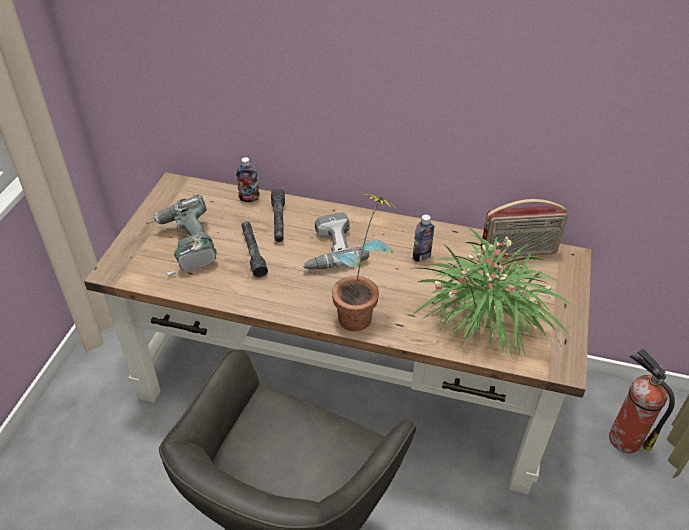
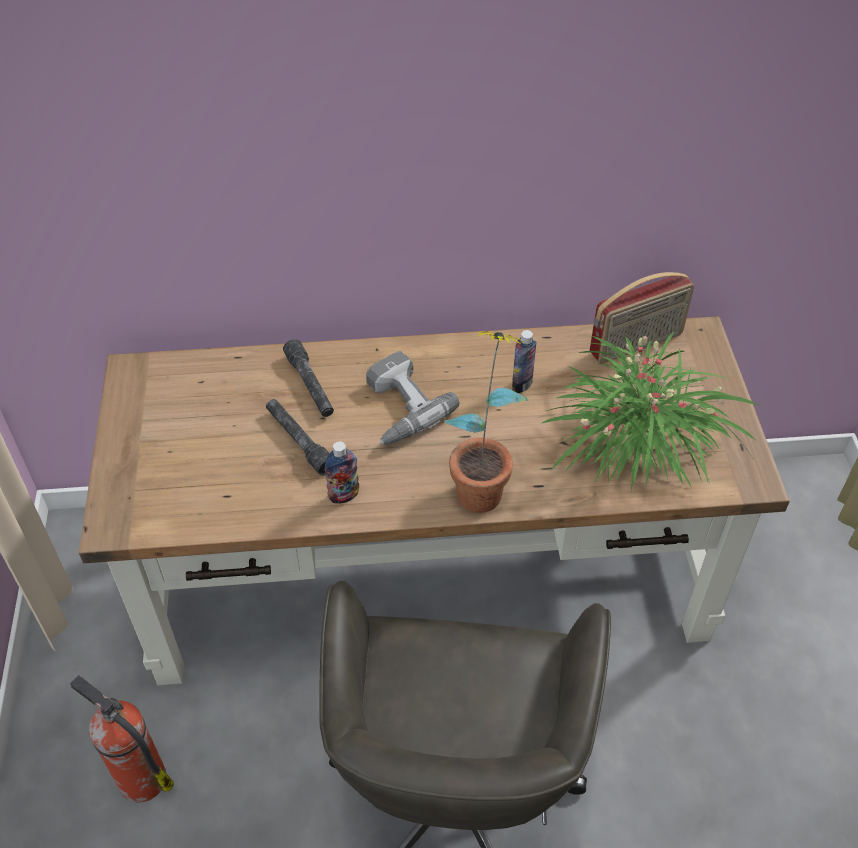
camera: 20 degrees left, 5 degrees up
(185, 246) = (199, 460): power drill -> none
(249, 198) = (252, 363): bottle -> bottle (344, 495)
(623, 438) = (789, 533): fire extinguisher -> fire extinguisher (140, 777)

